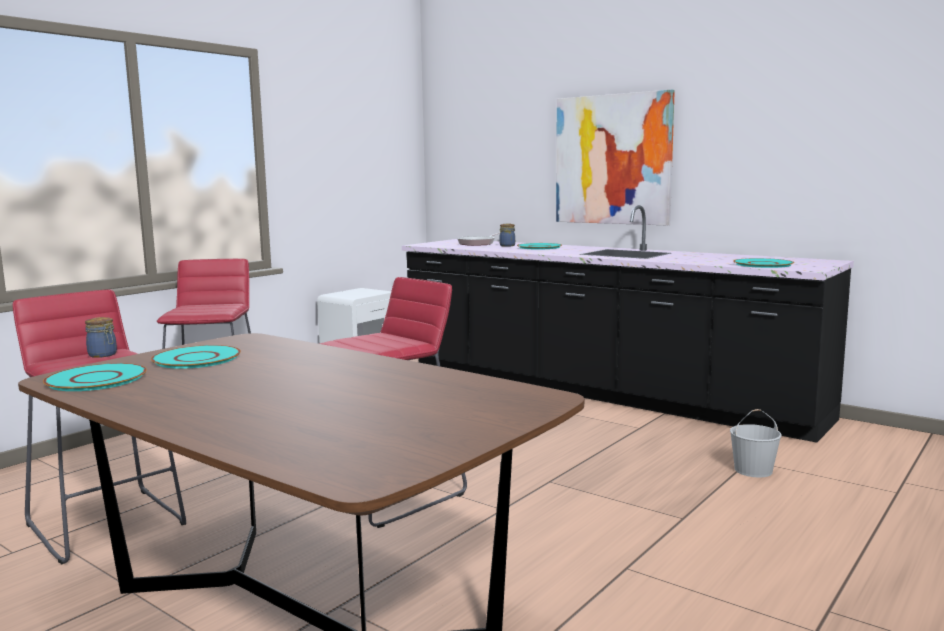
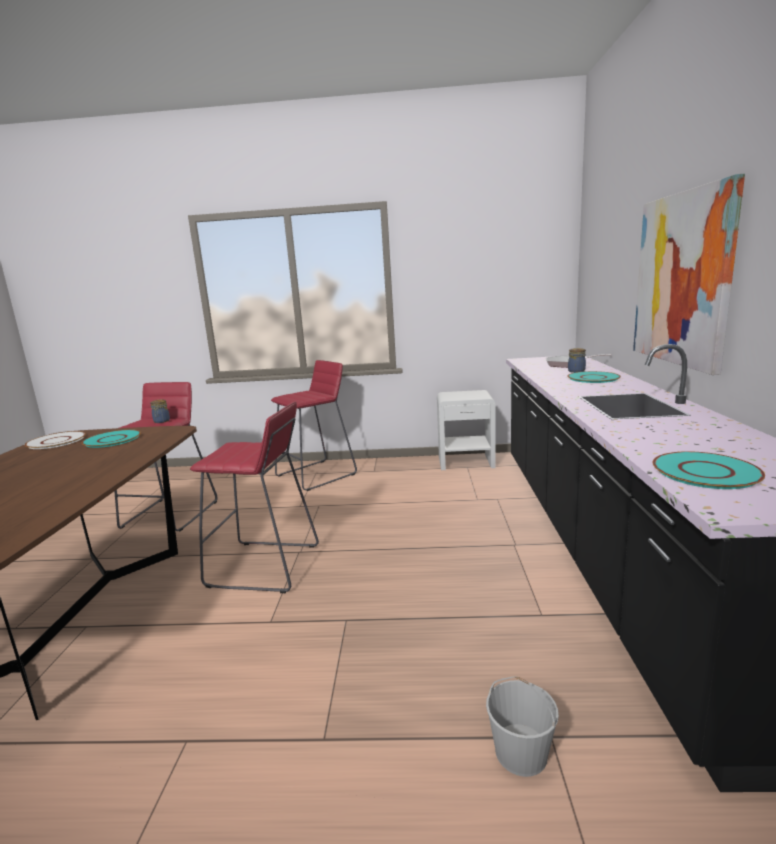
camera: 55 degrees right, 5 degrees up
(97, 379) = (57, 441): turquoise plate -> white plate

